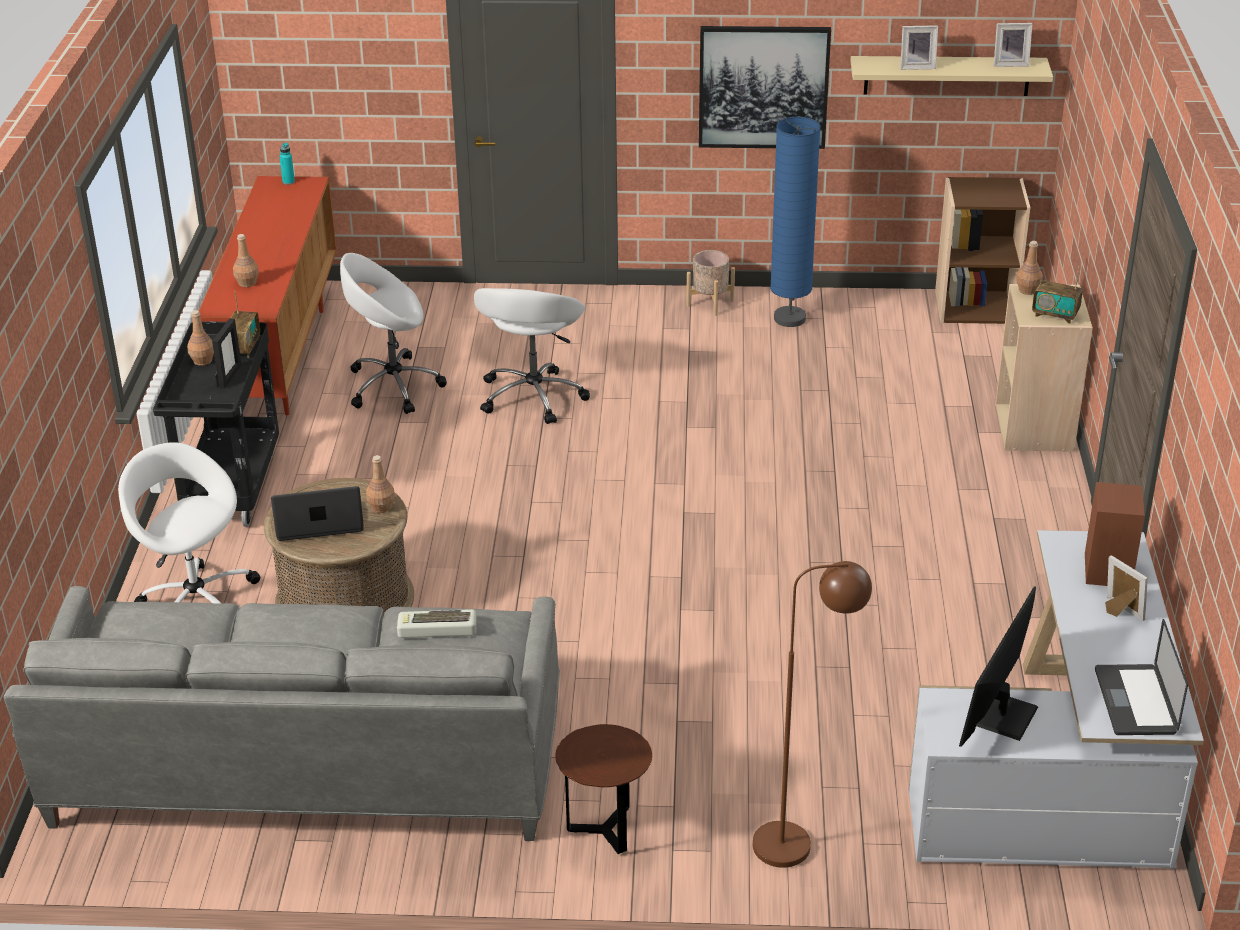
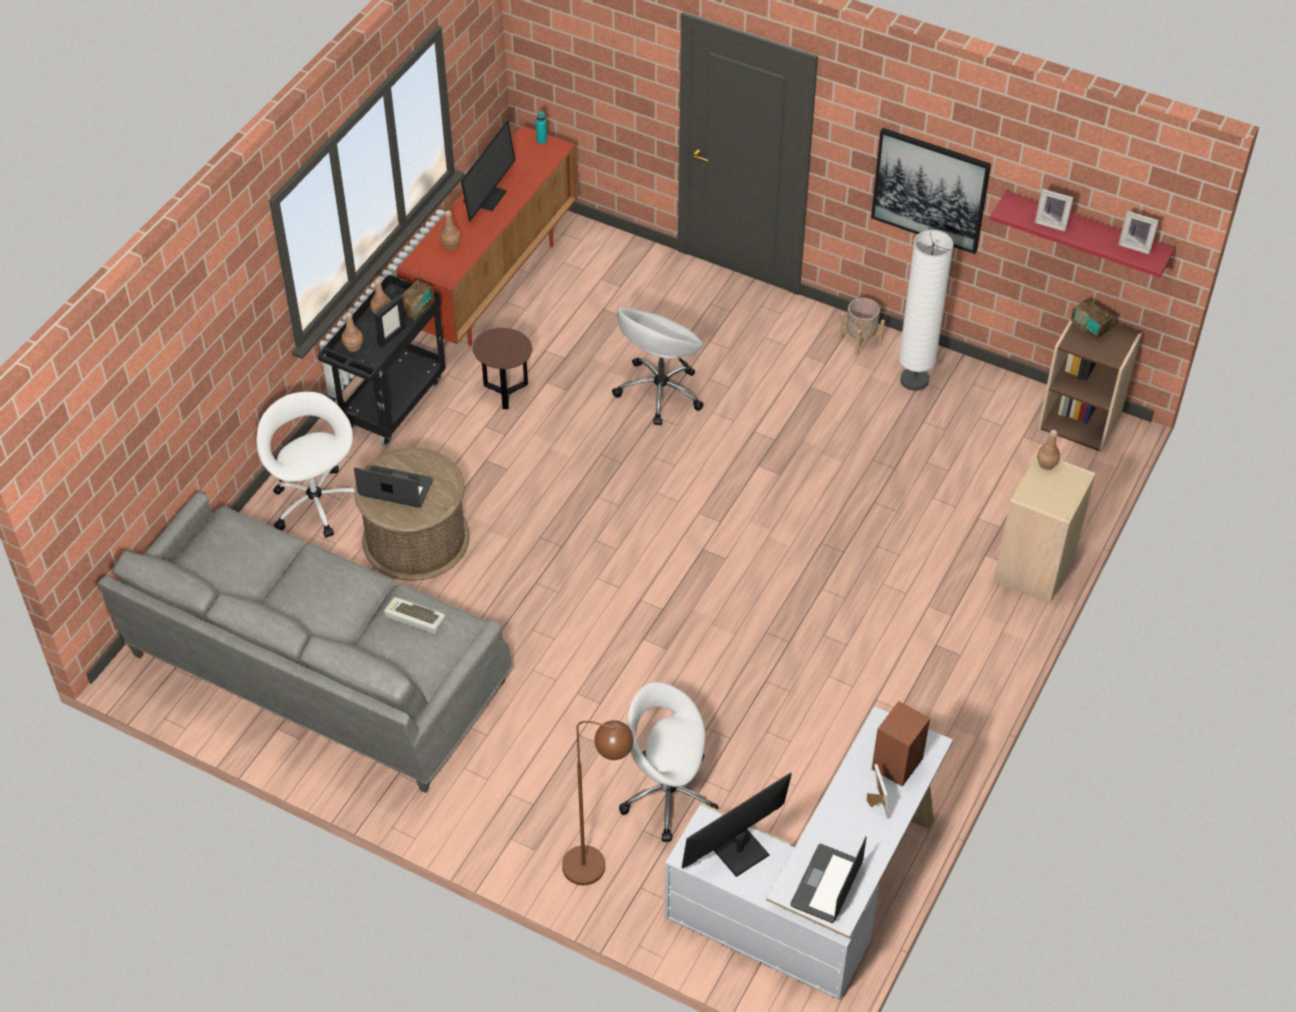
camera: 25 degrees right, 15 degrees up
(258, 237) = (486, 197): none -> monitor
(381, 507) = (445, 489): brown bottle -> brown bottle (353, 346)
(391, 386) = (561, 343): white office chair -> white office chair (667, 794)
(605, 830) = (476, 804): brown side table -> brown side table (505, 393)
(789, 319) = (914, 380): blue floor lamp -> white floor lamp
(947, 75) = (1086, 232): beige shelf -> red shelf
(1055, 315) = (1048, 499): radio -> radio (1089, 329)

